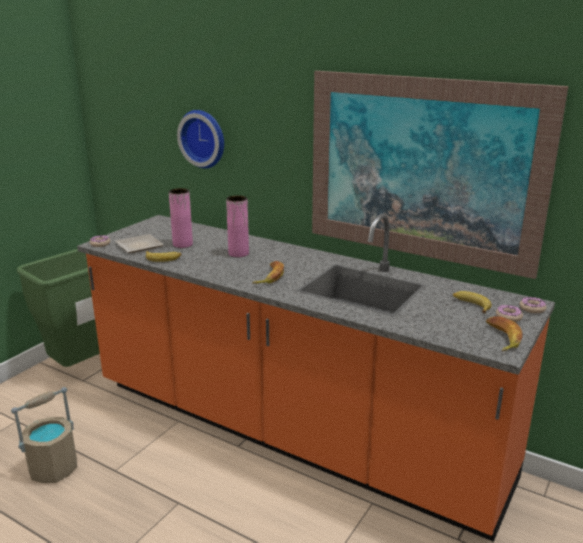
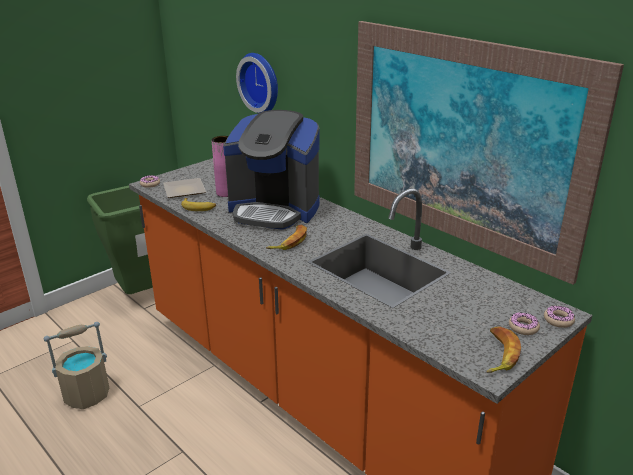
camera: 15 degrees right, 5 degrees up
(238, 253) = (274, 210): pink vase -> coffee machine
(471, 305) = (488, 306): banana -> none

